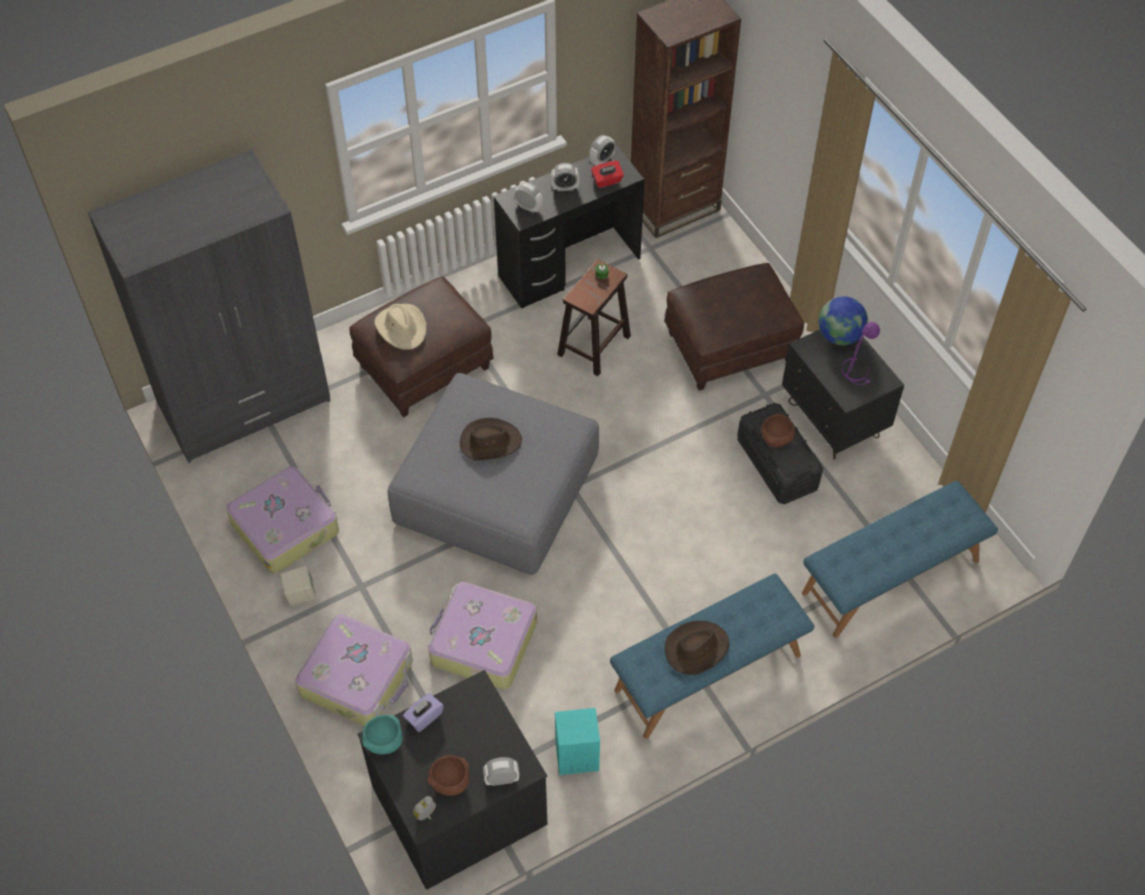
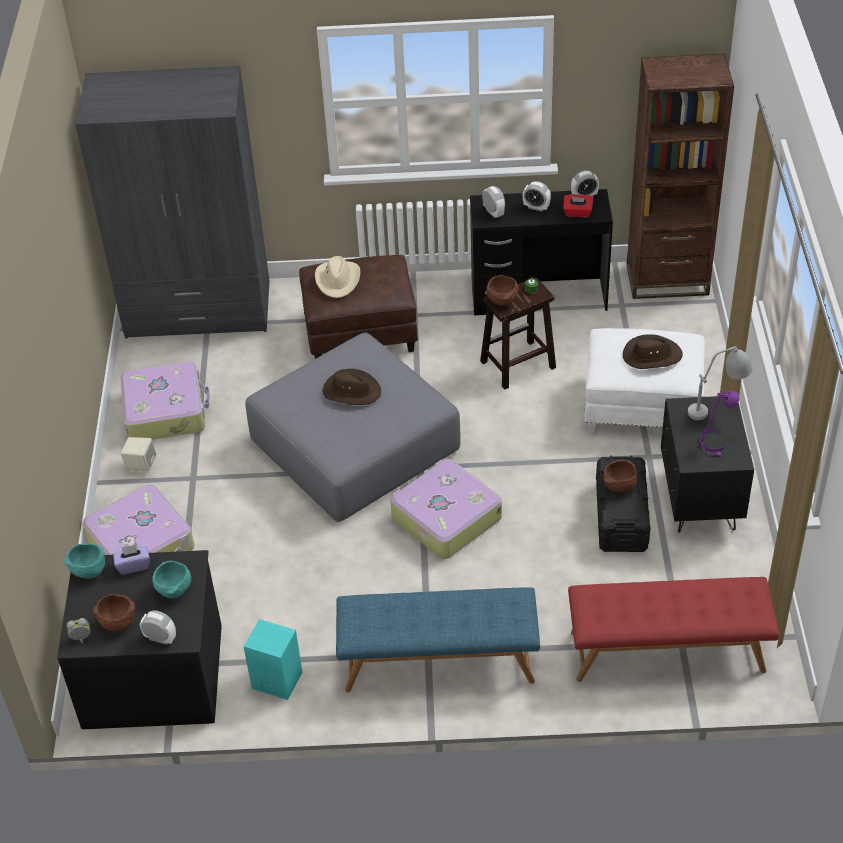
camera: 30 degrees right, 10 degrees down
(482, 643) = (260, 559): suitcase -> suitcase (445, 518)
(482, 725) = (174, 591): none -> turquoise bowl
(584, 297) = (502, 301): none -> brown bowl
(696, 649) = (415, 618): brown hat -> brown hat (651, 356)
(729, 348) = (640, 408): brown ottoman -> white ottoman
(839, 336) = (718, 408): globe -> grey table lamp
(891, 577) = (667, 652): blue bench -> red bench

